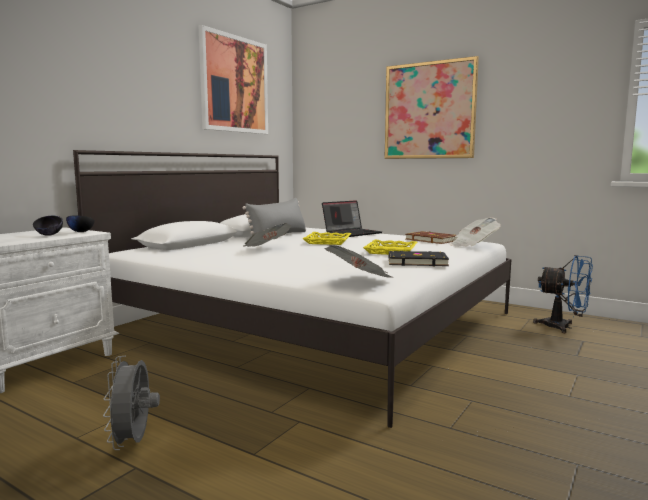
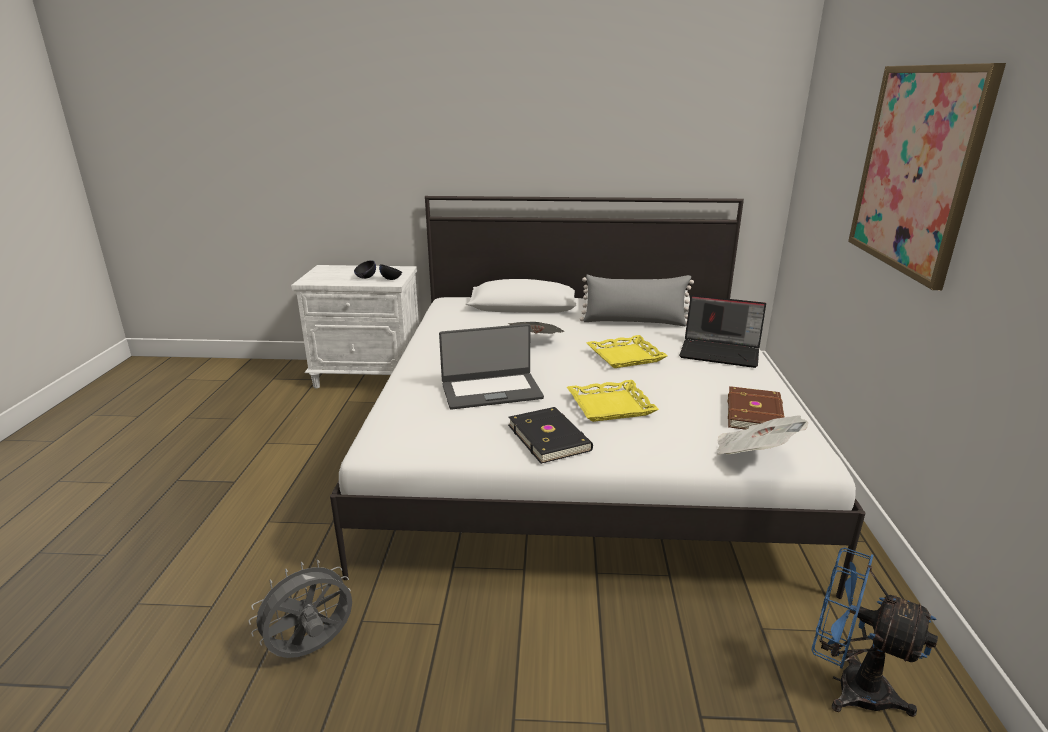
camera: 60 degrees right, 15 degrees up
(134, 442) = (267, 466): grey fan -> grey fan (312, 649)
(234, 84) = (666, 99): picture -> none
(334, 260) = (491, 391): none -> laptop
(360, 280) = (396, 429): newspaper -> none
(563, 327) = (848, 685): blue fan -> blue fan turned 120 degrees clockwise

